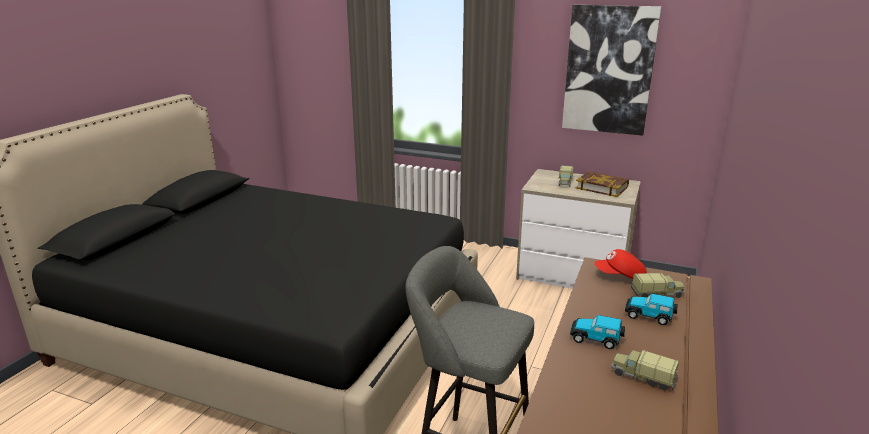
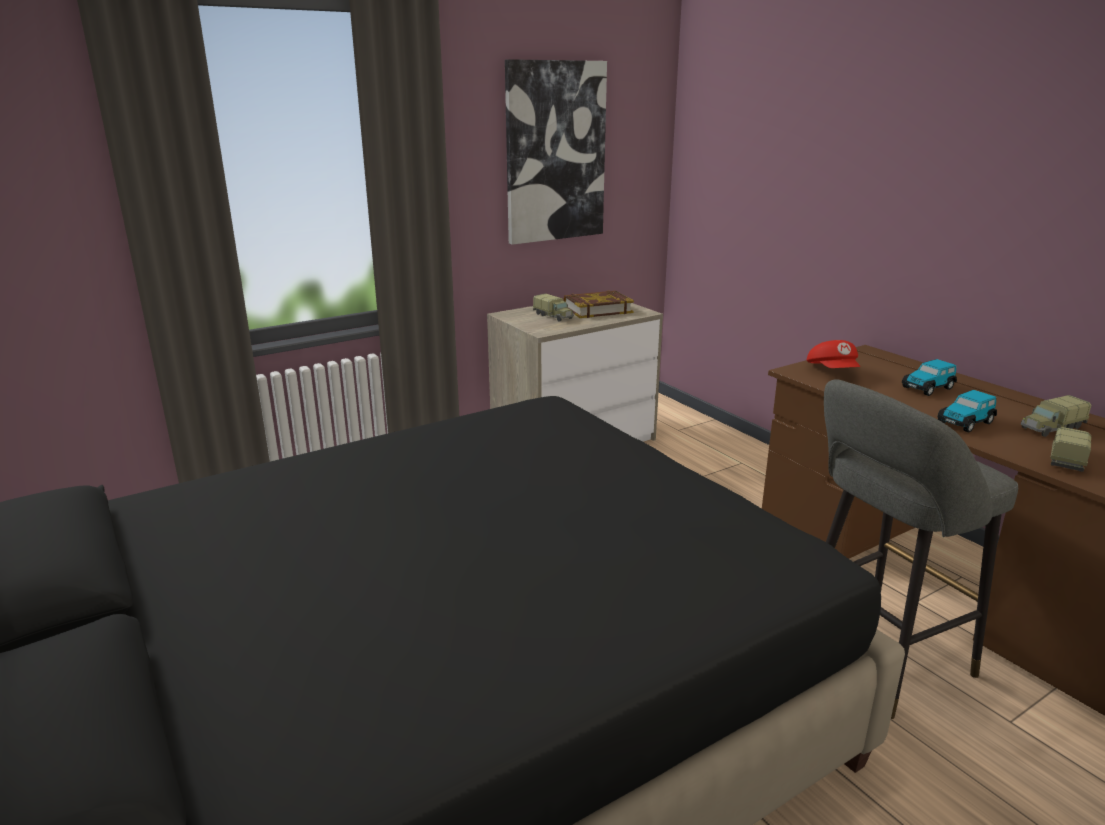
camera: 55 degrees left, 0 degrees up
(620, 277) = (833, 371): red cap -> red cap turned 45 degrees counterclockwise
(657, 294) = (883, 371): toy truck -> toy truck (1066, 458)

